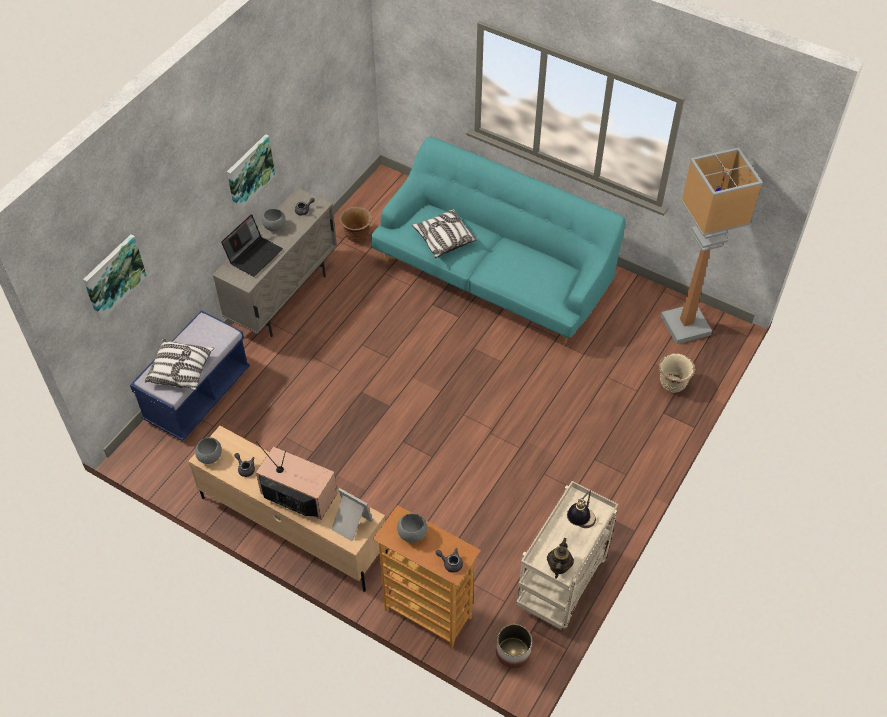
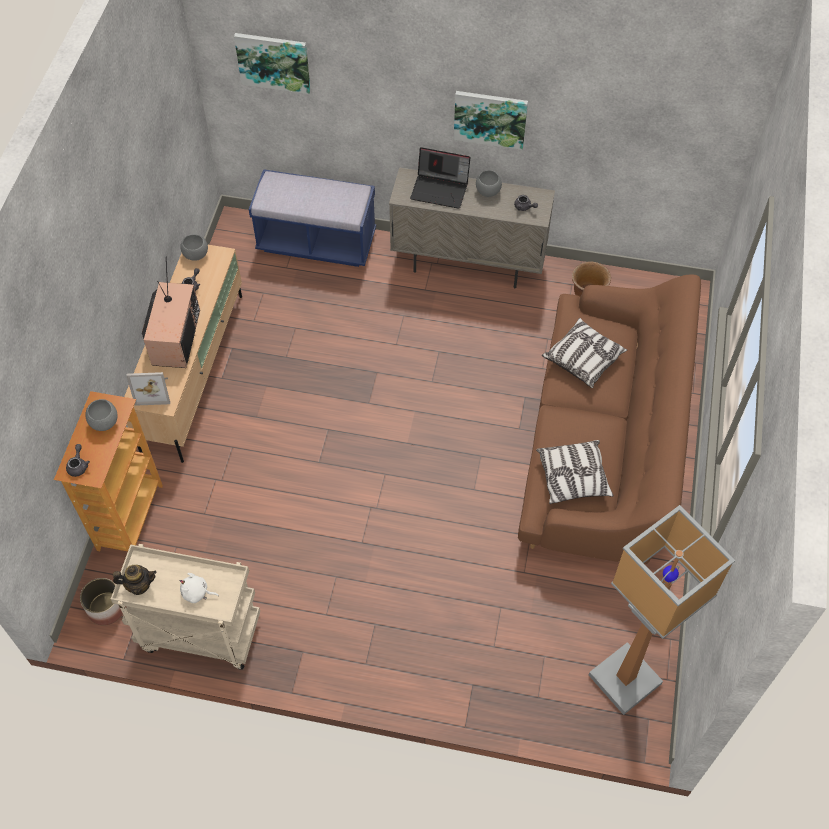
camera: 70 degrees right, 5 degrees up
(181, 370) = (291, 197): pillow -> pillow (573, 478)
(350, 524) = (153, 390): picture frame -> picture frame turned 75 degrees clockwise
(494, 273) = (601, 443): turquoise sofa -> brown sofa
(580, 525) = (197, 593): table lamp -> white plush toy
(672, 384) = (521, 685): beige planter -> none

